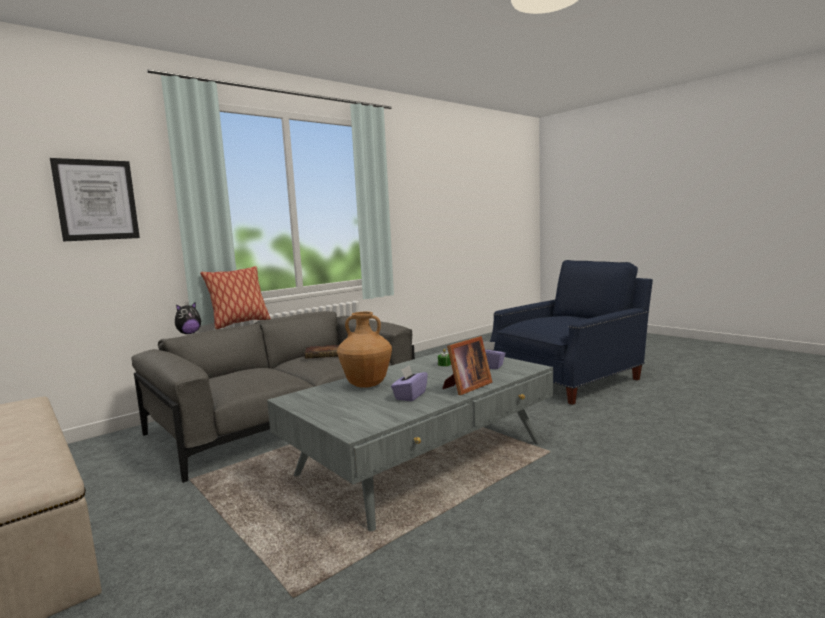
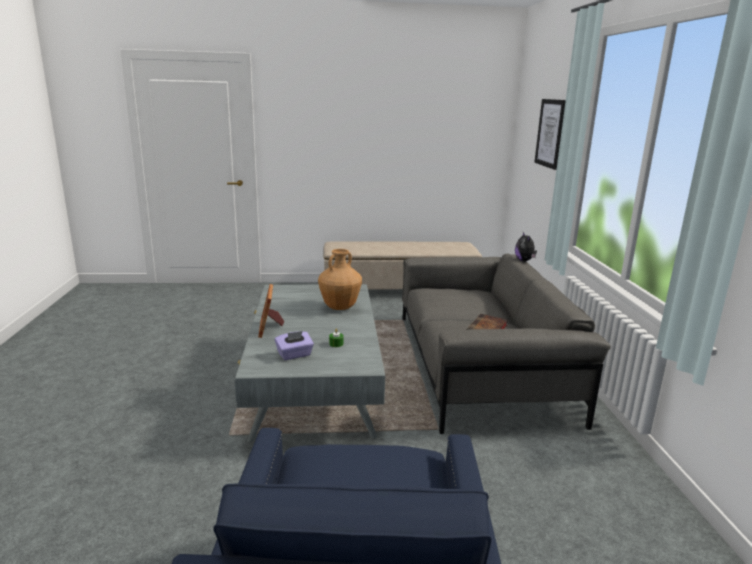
camera: 125 degrees right, 10 degrees up
(240, 323) = (542, 274): pillow -> none
(410, 396) = (293, 310): purple tissue box -> none

